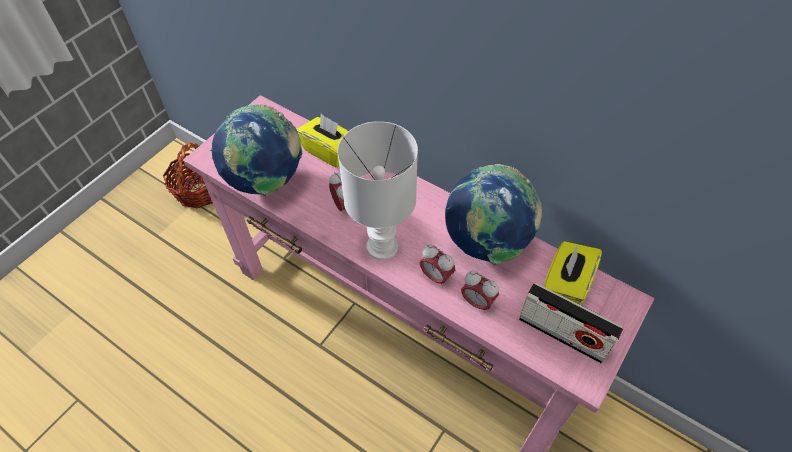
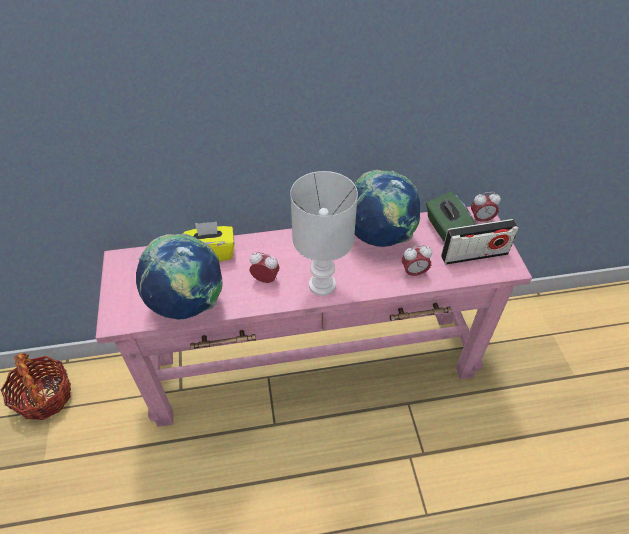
camera: 45 degrees left, 5 degrees down
(436, 276) = (375, 277): alarm clock -> alarm clock (481, 219)
(566, 284) = (445, 228): yellow tissue box -> green tissue box

